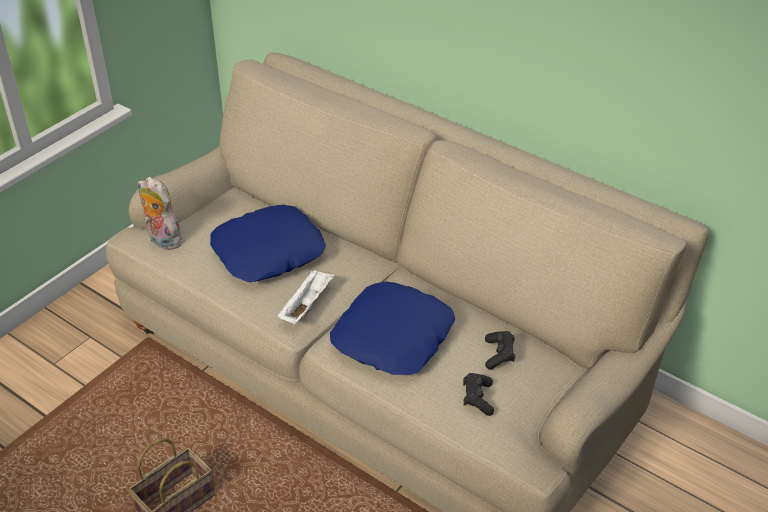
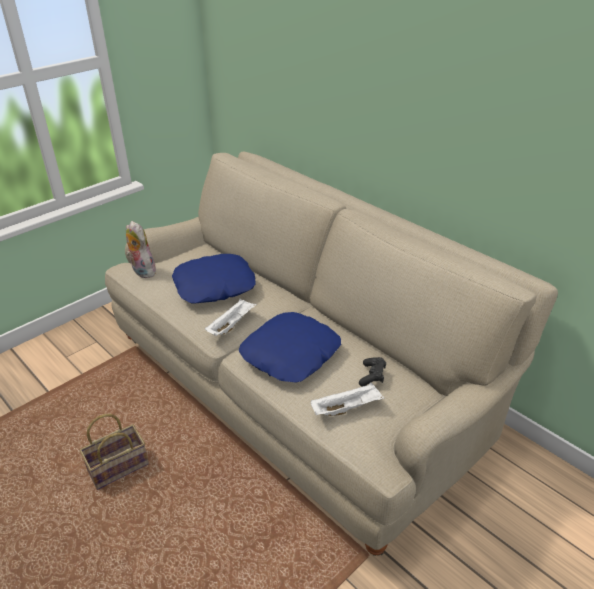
camera: 10 degrees right, 5 degrees down
(477, 399) = (347, 408): black game controller -> white tray

